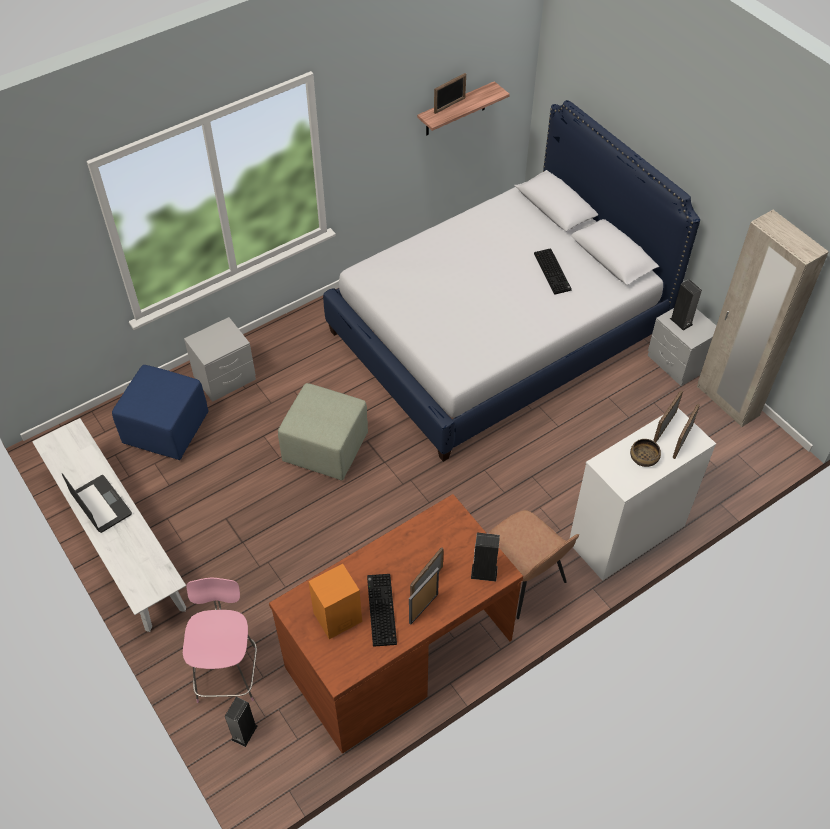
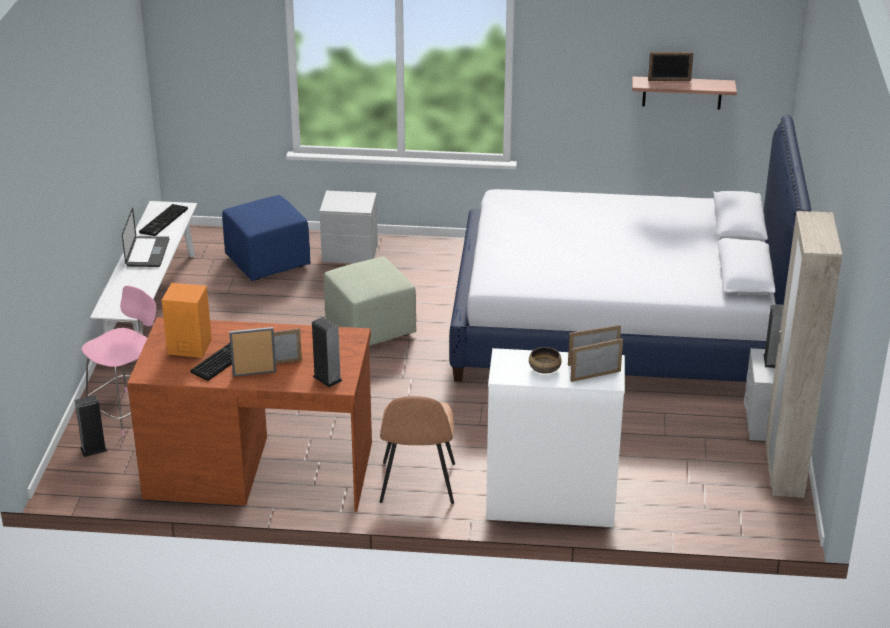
camera: 40 degrees right, 20 degrees down
(553, 272) = (671, 260): keyboard -> keyboard (164, 221)

